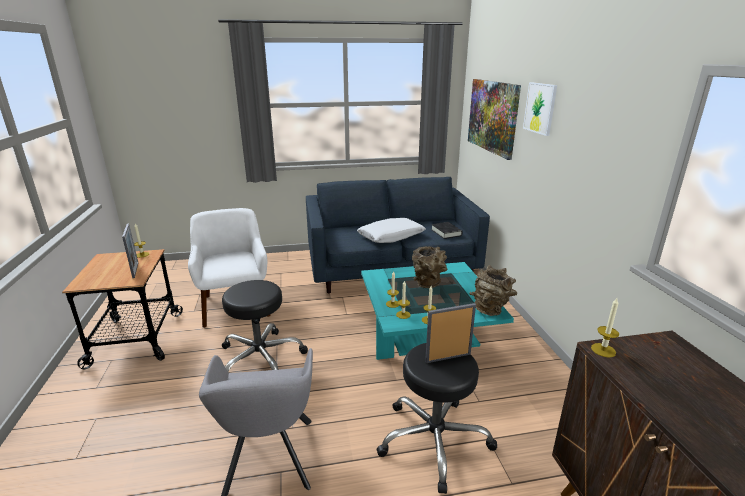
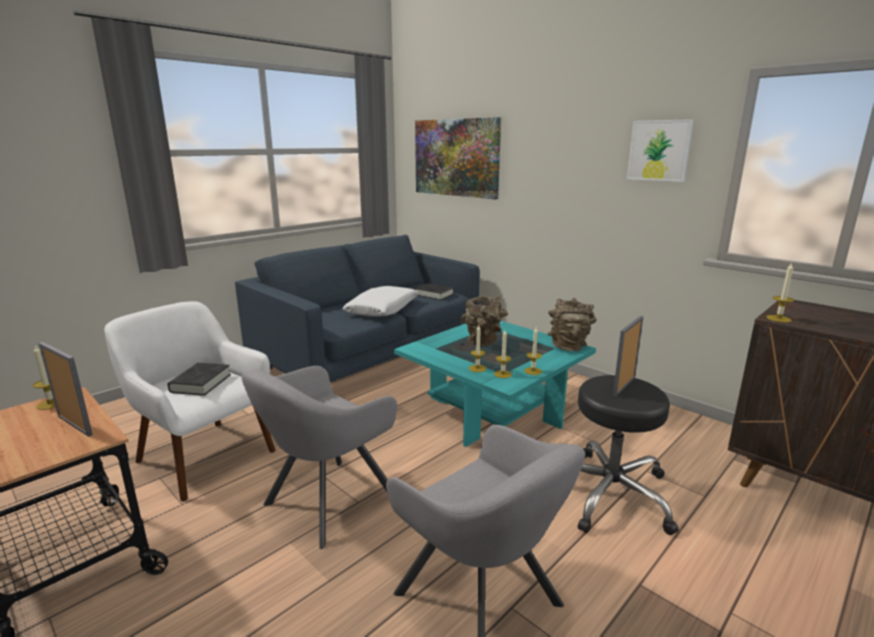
camera: 35 degrees left, 5 degrees down
(231, 261) = (201, 383): none -> black book
(261, 359) = (326, 503): black stool -> grey armchair
(540, 108) = (537, 137): picture -> picture (659, 150)

